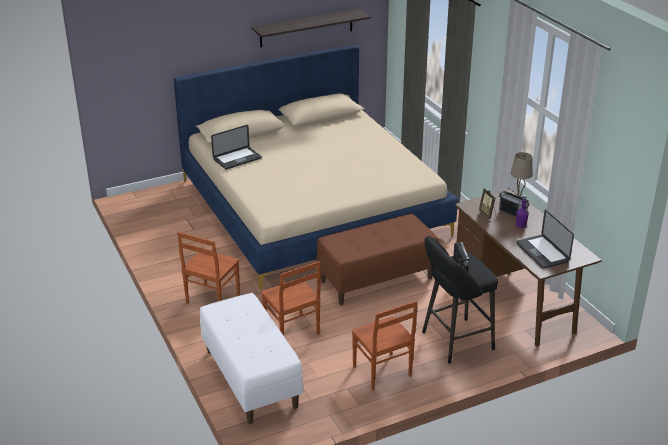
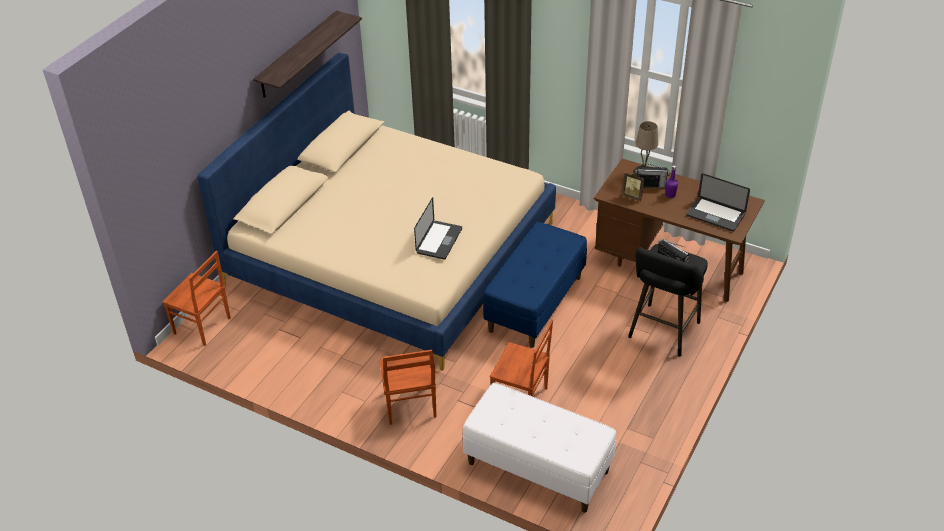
camera: 35 degrees left, 10 degrees up
(237, 159) = (320, 239): laptop -> laptop (439, 241)
(376, 279) = (535, 303): brown bench -> blue bench
(381, 372) = (637, 396): brown chair -> brown chair (202, 327)

